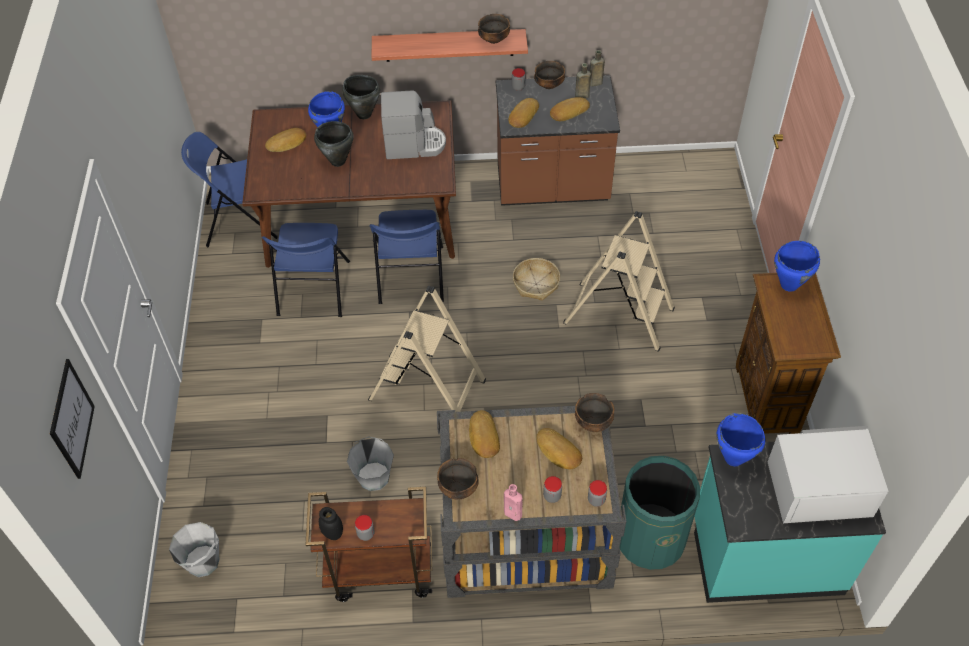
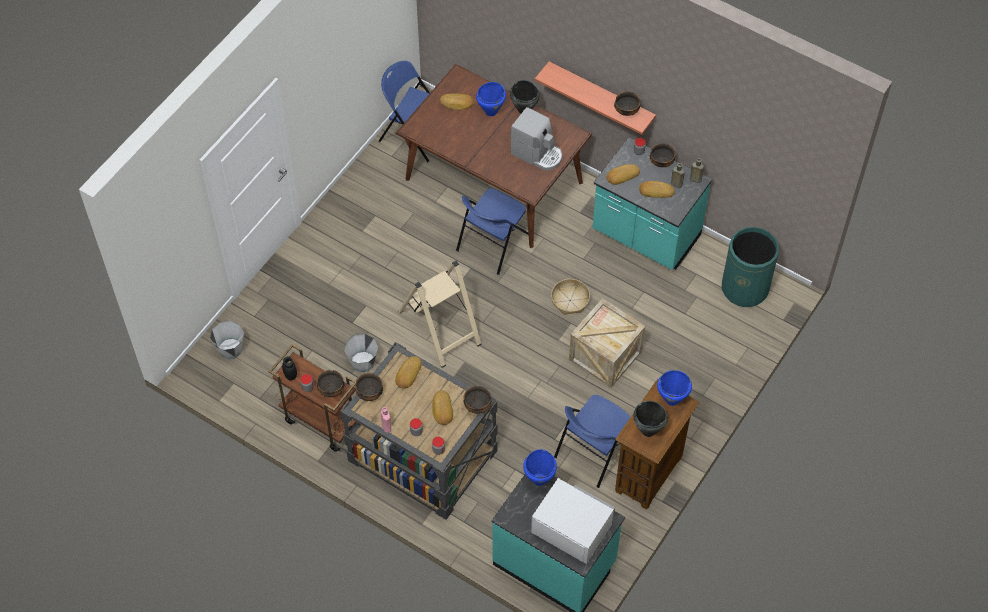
camera: 35 degrees right, 5 degrees up
(71, 419) = (177, 226): picture -> none
(313, 288) = (423, 213): blue chair -> blue chair (594, 450)
(338, 161) = (478, 137): black cooking pot -> black cooking pot (648, 431)
(397, 518) = (331, 390): none -> bowl
(552, 187) = (645, 235): brown counter -> turquoise counter
(617, 314) = (605, 356): beige step ladder -> crate
(650, 539) = (493, 507): green trash can -> green trash can (745, 288)

